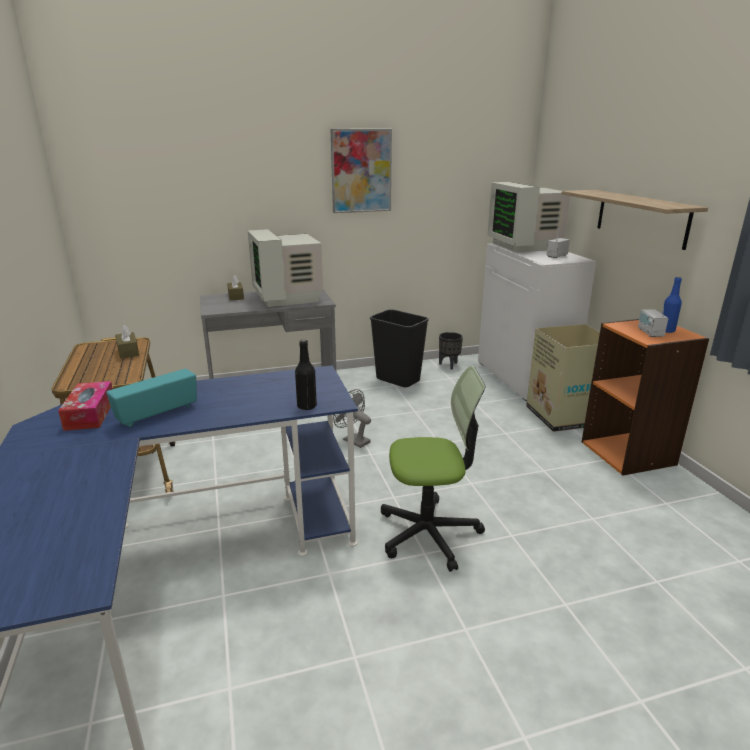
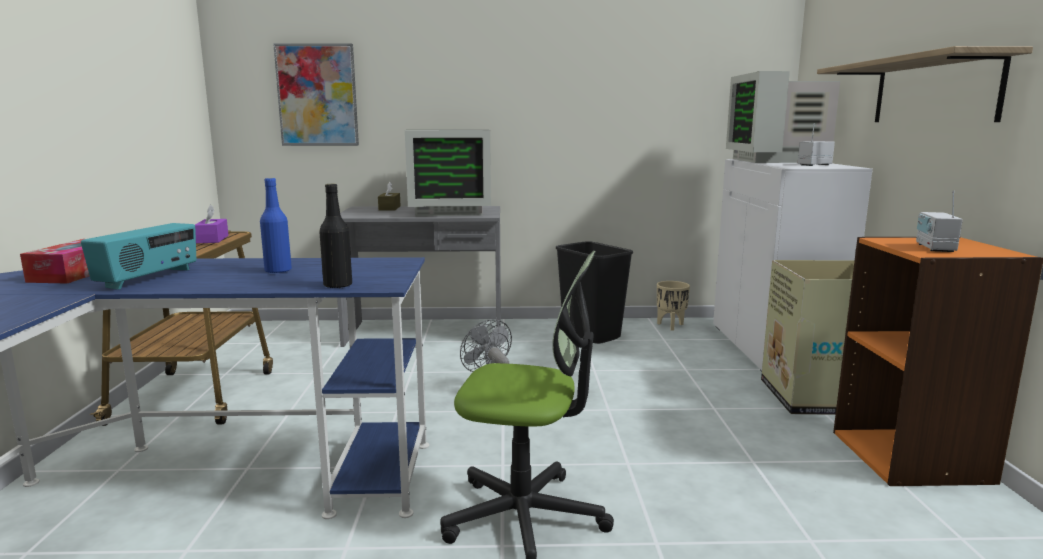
camera: 15 degrees right, 10 degrees down
(128, 351) = (212, 239): brown tissue box -> purple tissue box
(157, 414) = (149, 278): radio -> radio turned 135 degrees clockwise
(288, 297) = (449, 211): monitor -> monitor turned 90 degrees counterclockwise
(361, 171) = (557, 63): picture -> picture (317, 95)
(449, 365) = (671, 326): black planter -> beige planter
(666, 331) = (967, 247): blue bottle -> blue bottle (278, 271)

